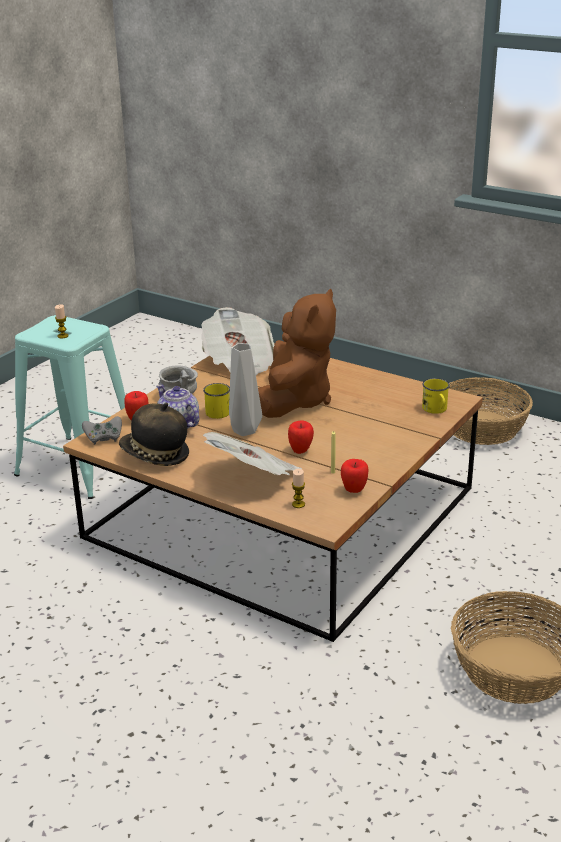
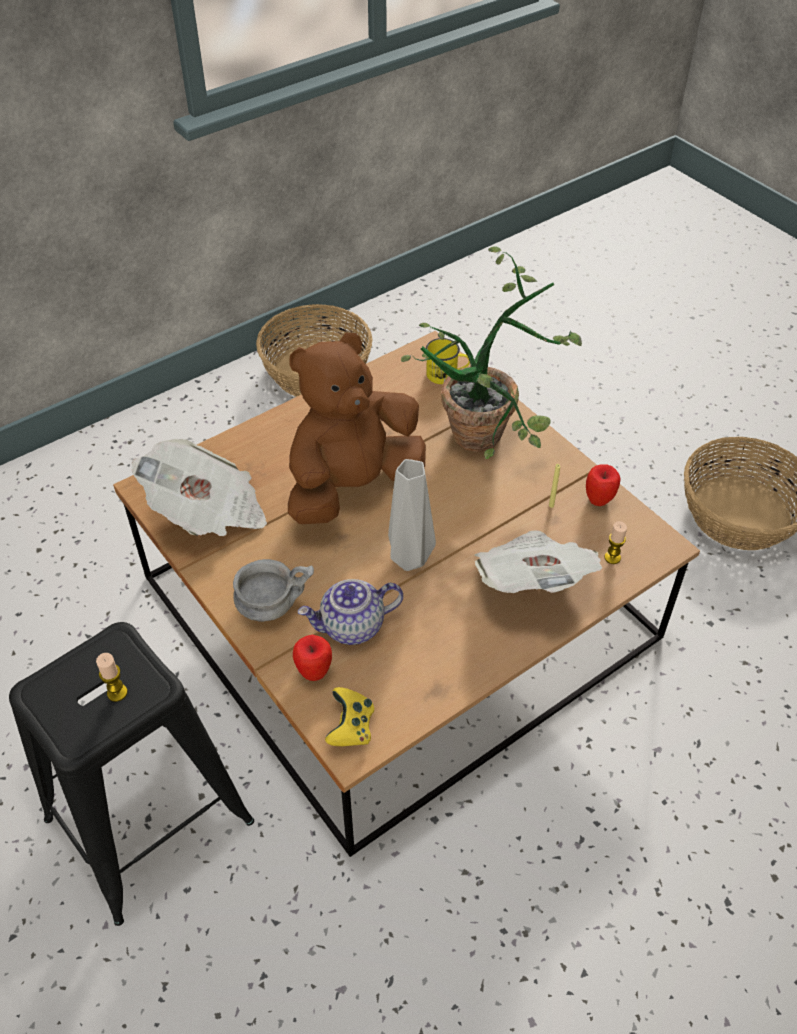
camera: 70 degrees left, 20 degrees up
(79, 467) = (149, 820): turquoise stool -> black stool
(103, 438) = (351, 728): grey game controller -> yellow game controller
(155, 455) = (432, 674): hat -> none
(216, 411) = (337, 574): yellow mug -> none
(294, 400) = (353, 487): brown plush toy -> brown plush toy turned 75 degrees counterclockwise
(300, 451) = (488, 519): apple -> none
(387, 437) = (491, 435): none -> potted plant

